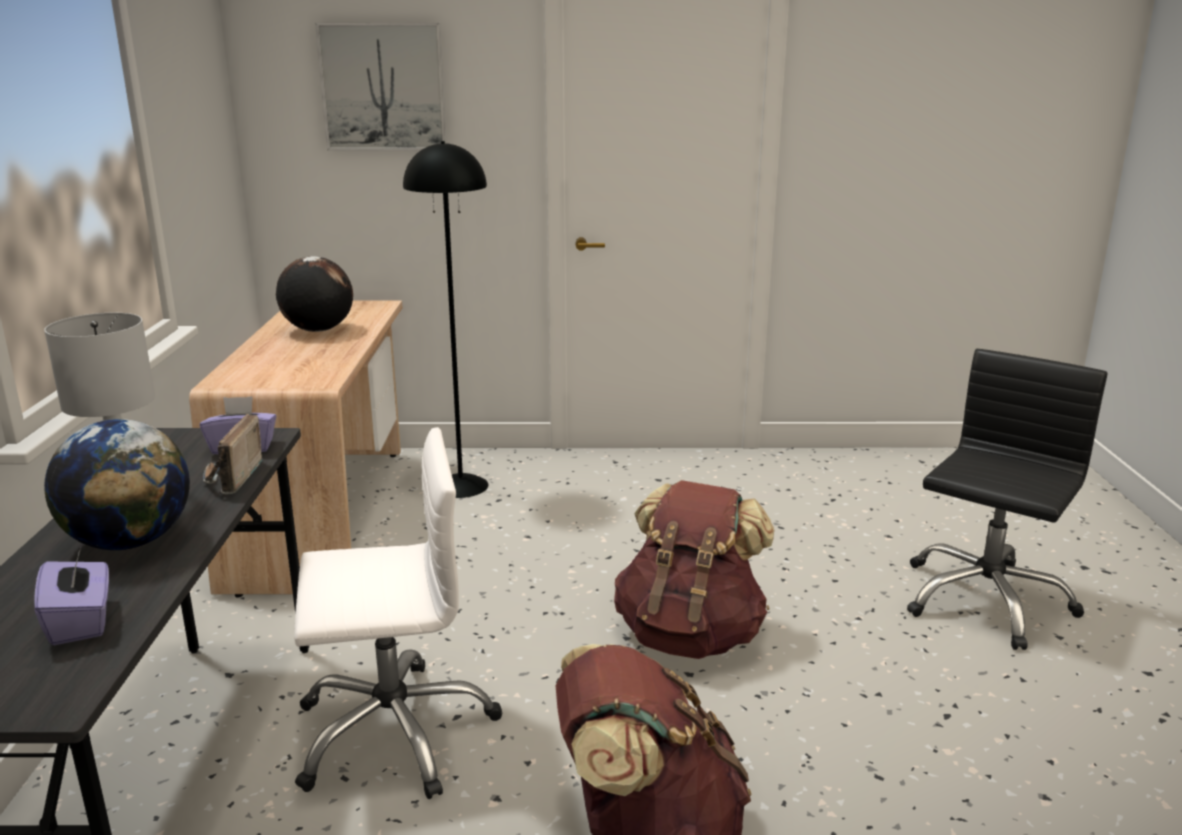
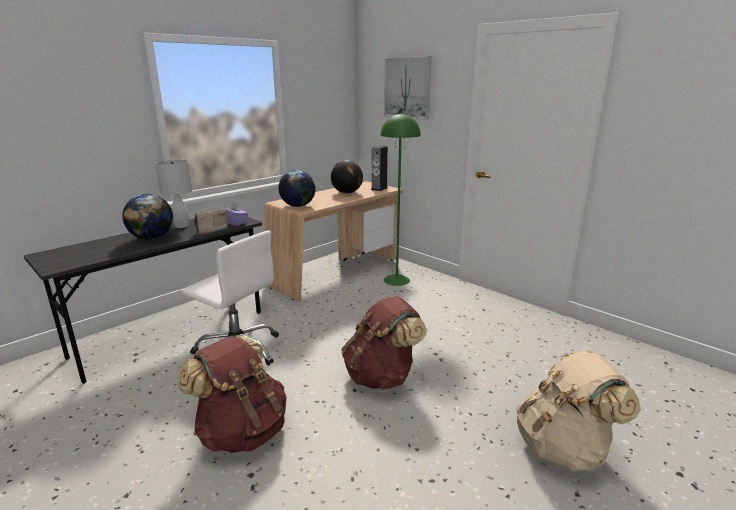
camera: 45 degrees right, 0 degrees up
(81, 622) = (99, 253): purple tissue box -> none
(287, 378) = (298, 206): none -> globe
(359, 309) = (379, 188): none -> speaker
(461, 485) = (397, 280): black floor lamp -> green floor lamp
(984, 599) = (563, 448): black office chair -> beige backpack

